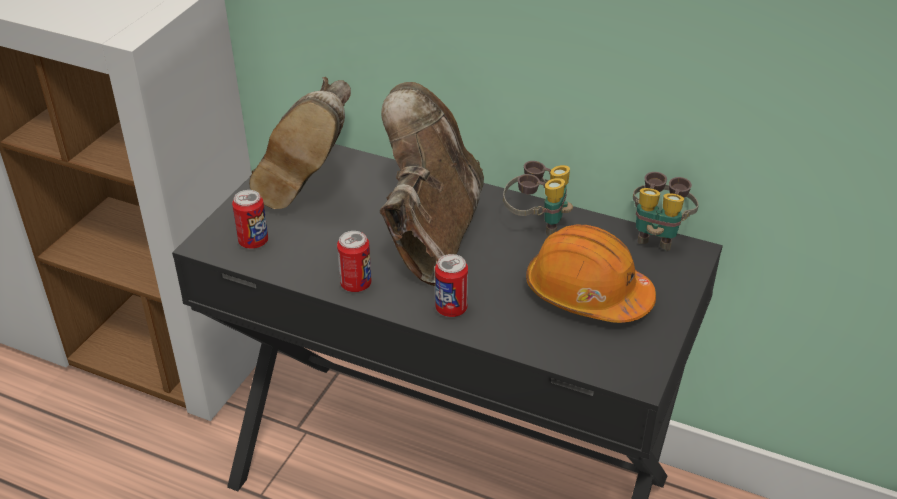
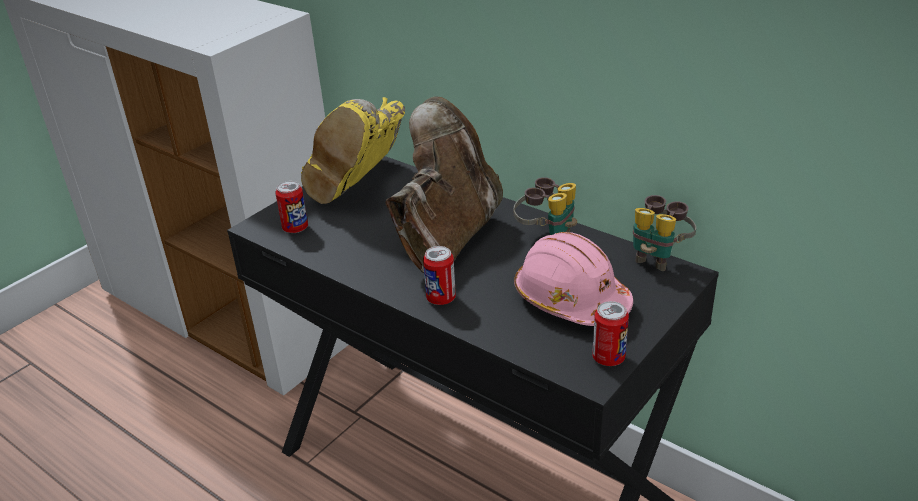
camera: 15 degrees right, 5 degrees down
(310, 184) = (361, 188): brown boot -> yellow boot
(356, 284) = (366, 270): can -> can (608, 358)
(587, 294) = (570, 300): orange hard hat -> pink hard hat

